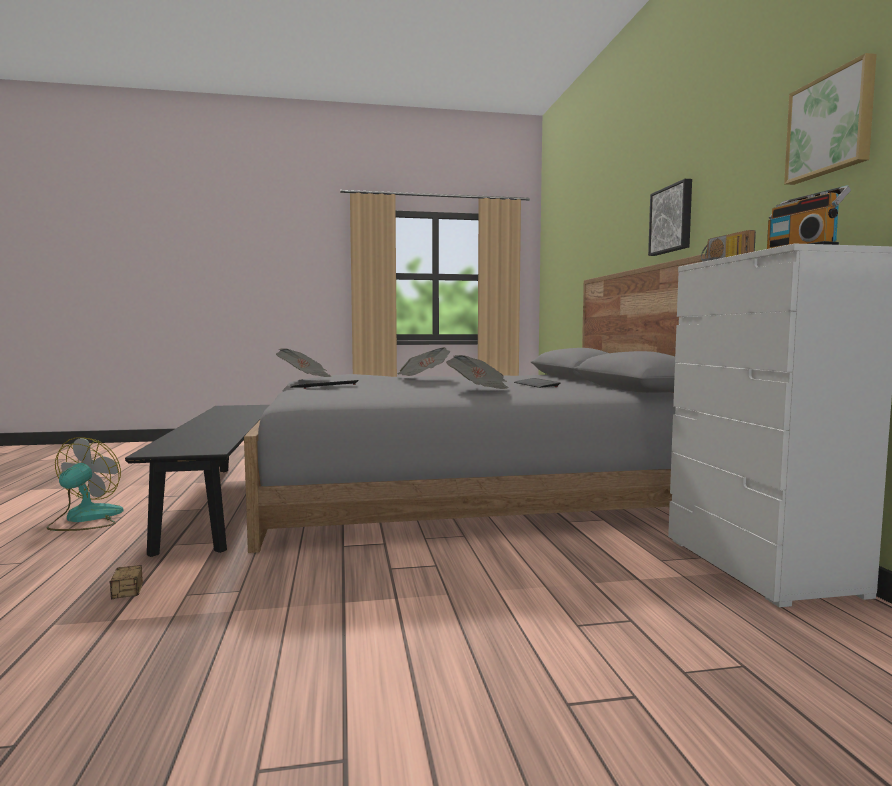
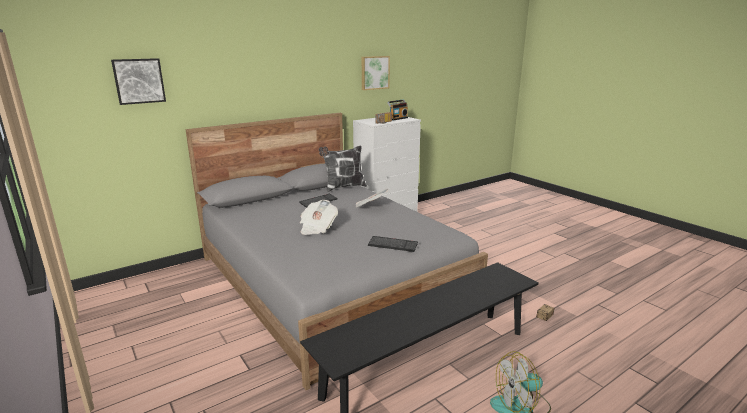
camera: 115 degrees left, 15 degrees up
(305, 378) = (353, 266): newspaper -> none
(607, 391) = (343, 187): none -> pillow
(672, 219) = (287, 93): picture -> picture (139, 81)

